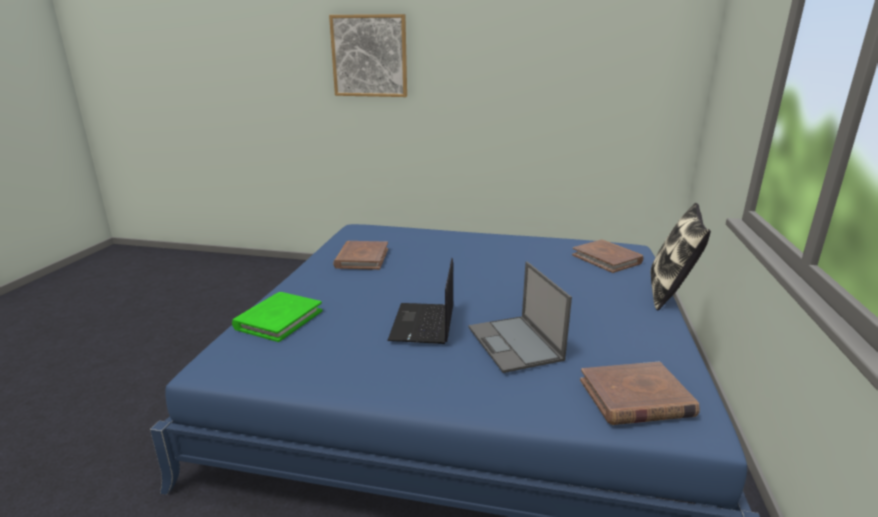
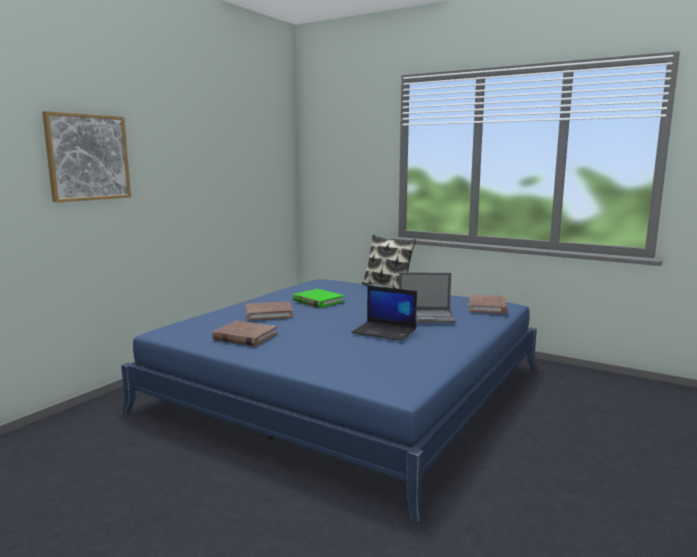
camera: 70 degrees left, 10 degrees down
(278, 319) = (339, 369): green book -> green book (318, 301)
(607, 259) = (331, 287): brown book -> brown book (269, 313)

